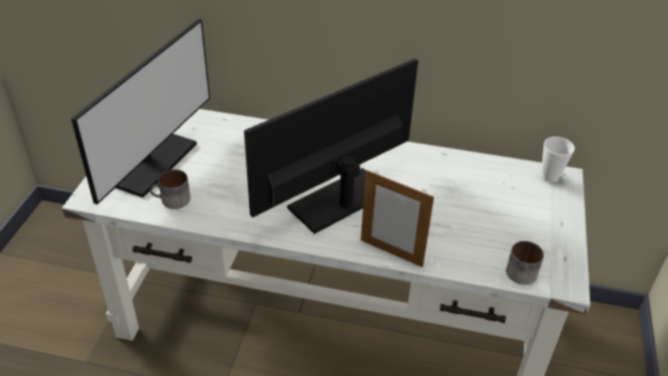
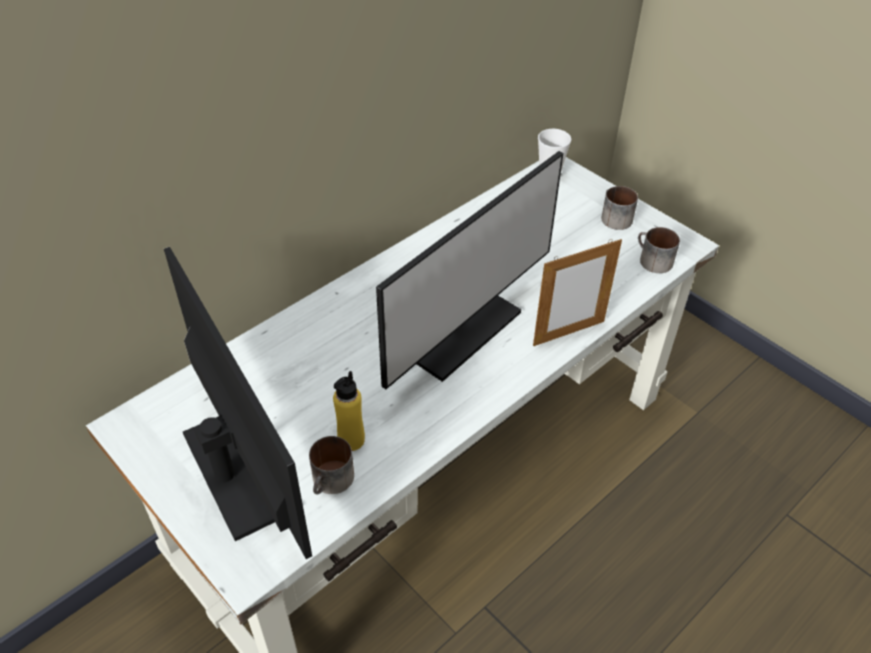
camera: 55 degrees left, 5 degrees up
(208, 194) = (351, 440): none -> yellow bottle
(339, 200) = (461, 332): monitor -> monitor turned 135 degrees counterclockwise
(544, 229) = (613, 217): none -> mug

